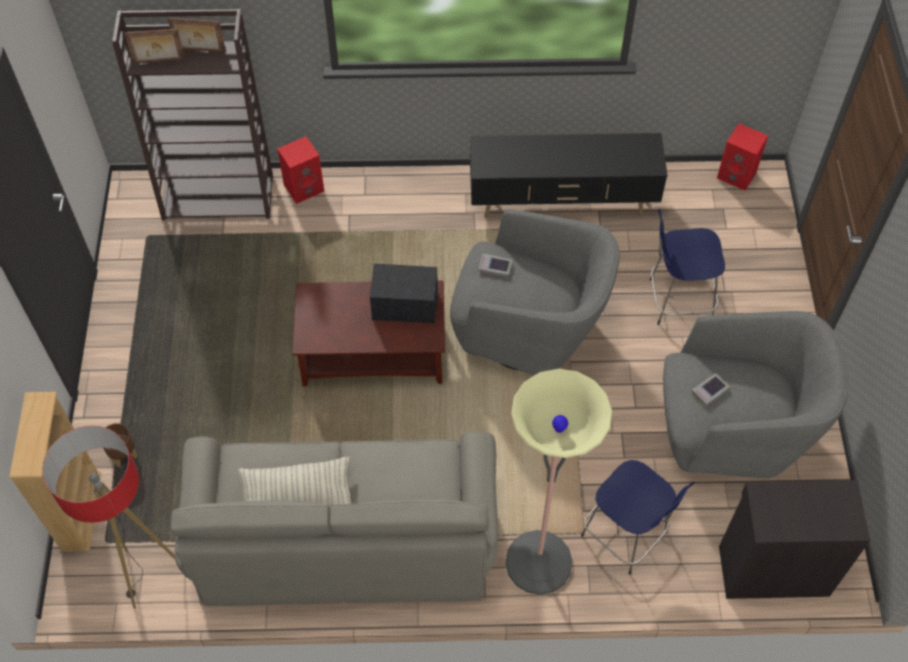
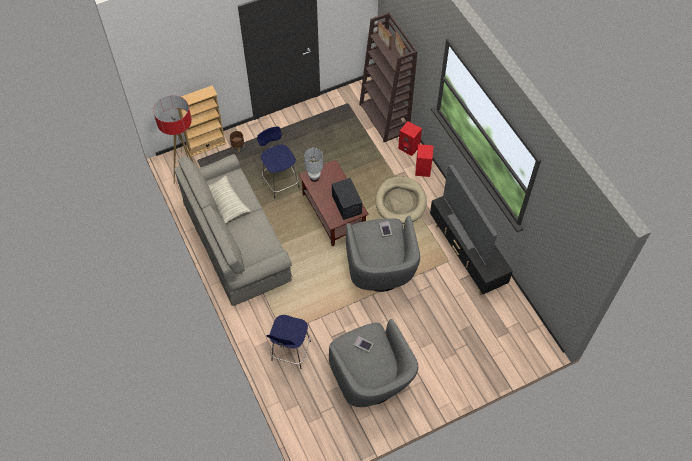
camera: 65 degrees right, 0 degrees up
(317, 331) = (314, 178): none -> white table lamp
(408, 245) = (400, 202): none -> beige dog bed
(538, 562) = (260, 320): floor lamp -> none
(556, 156) = (467, 230): none -> television
(677, 300) = (436, 329): blue stool -> blue stool (280, 181)
(737, 175) = (536, 331): red speaker -> red speaker (423, 170)
(772, 569) = (302, 422): black cabinet -> none

